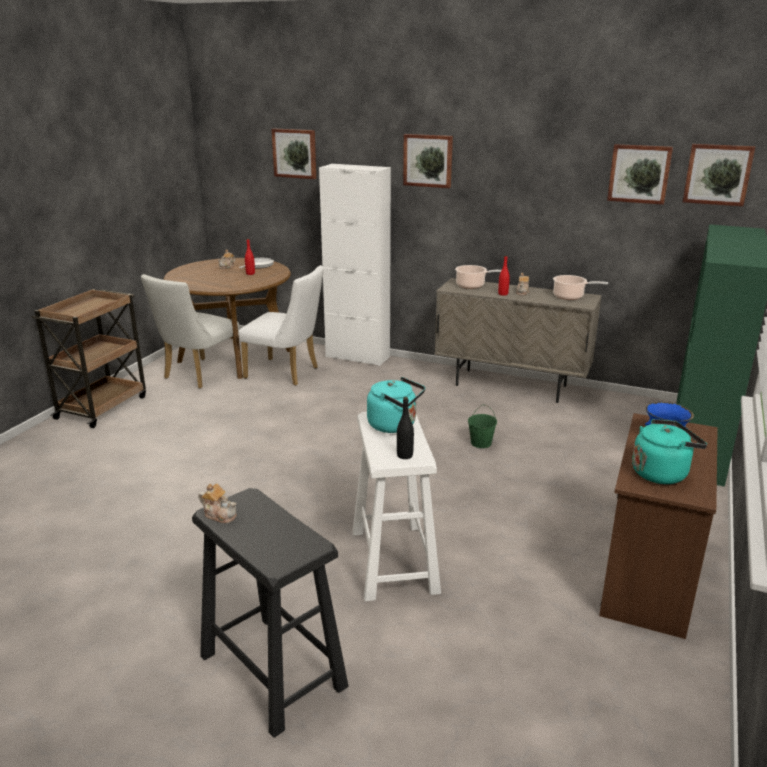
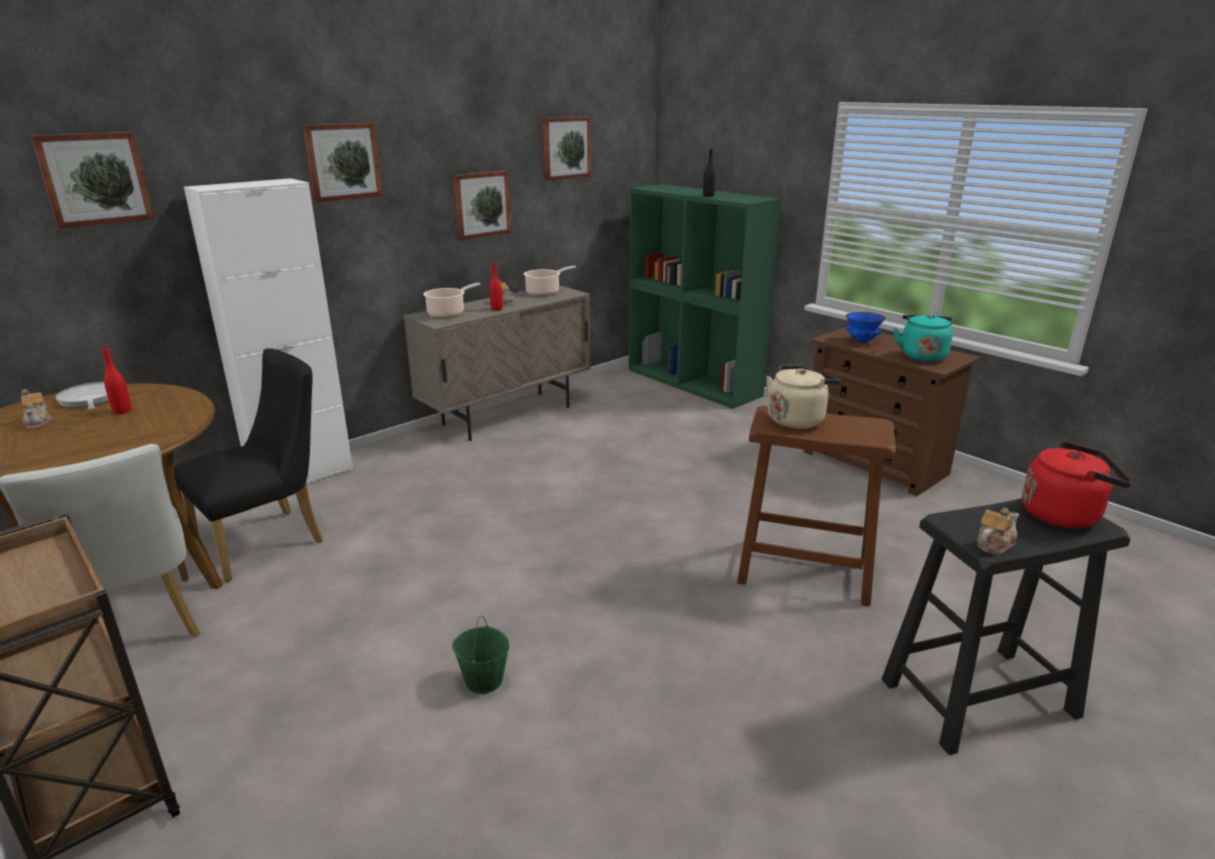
camera: 65 degrees left, 0 degrees up
(287, 373) = (269, 540): white chair -> black chair
(288, 547) = (1064, 515): none -> red kettle
(394, 561) = (805, 571): white stool -> brown stool
(395, 425) = (797, 419): turquoise kettle -> beige kettle
(404, 455) = (870, 428): black bottle -> black bottle (708, 195)
(480, 443) = (611, 464): green bucket -> green bucket (483, 680)
(717, 174) = (620, 140): picture -> picture (481, 204)

